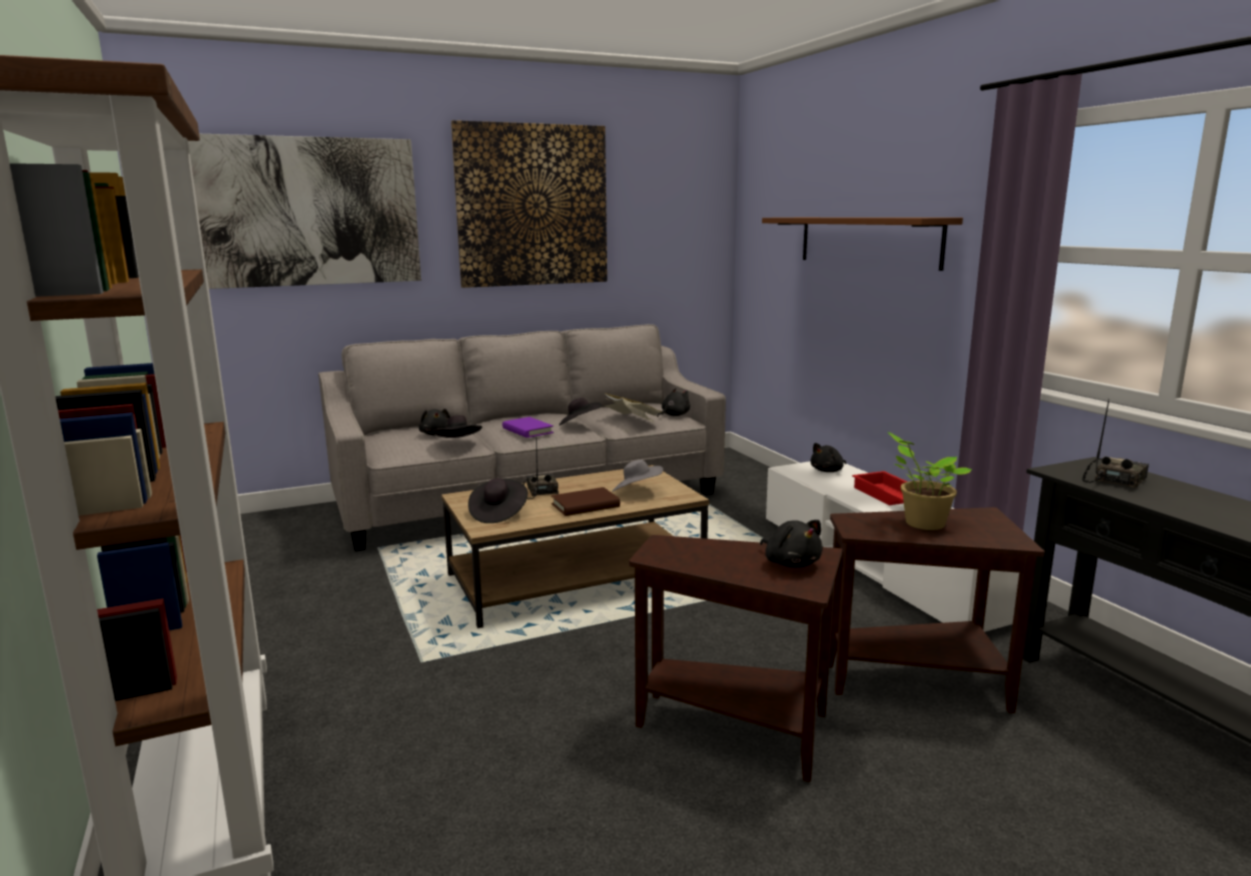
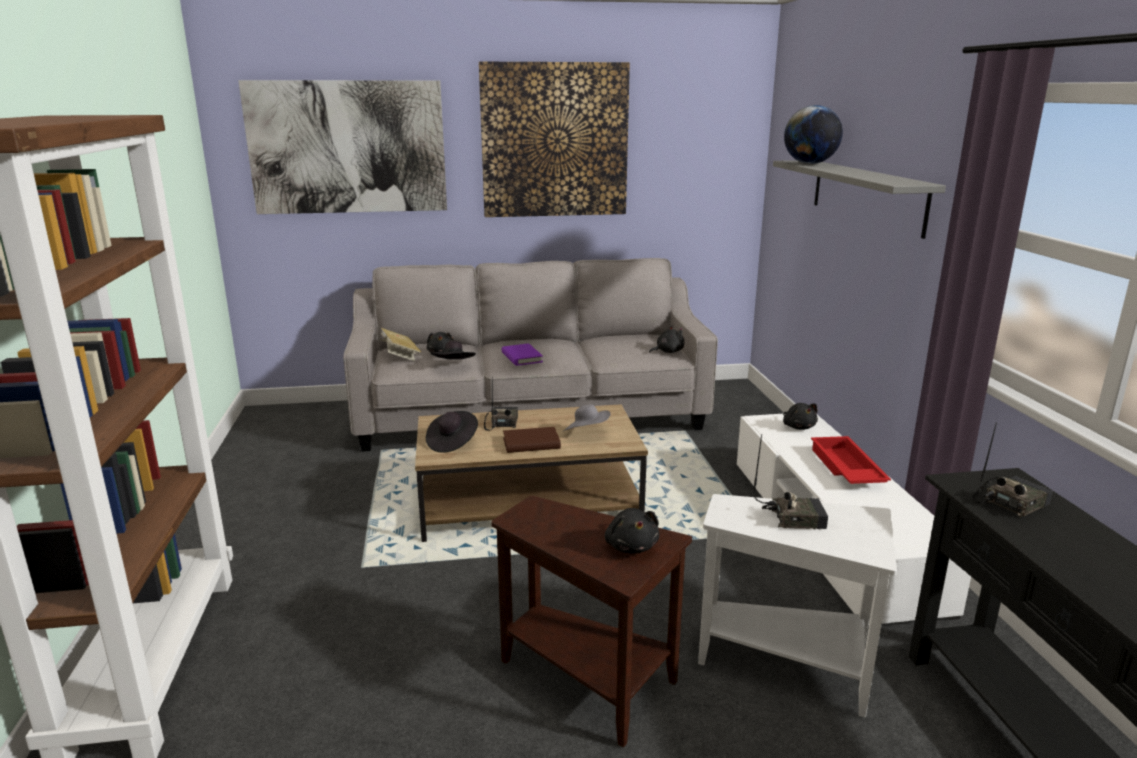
camera: 15 degrees right, 5 degrees up
(579, 424) = (572, 354): black hat -> none
(631, 420) = (623, 354): book -> book (400, 355)
(803, 217) = (810, 163): none -> globe
(828, 471) = (798, 427): black plush toy -> black plush toy turned 90 degrees counterclockwise
(867, 241) = (866, 195): brown shelf -> grey shelf
(921, 523) = (794, 517): potted plant -> radio
(922, 682) = (790, 666): brown side table -> white side table

